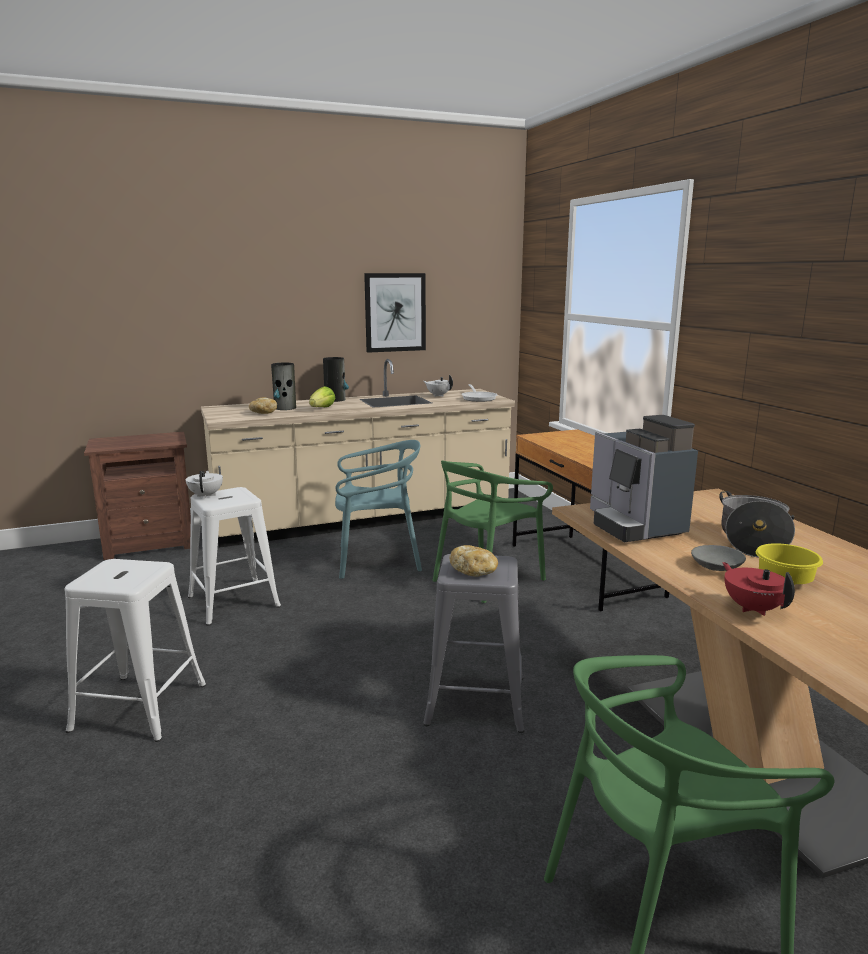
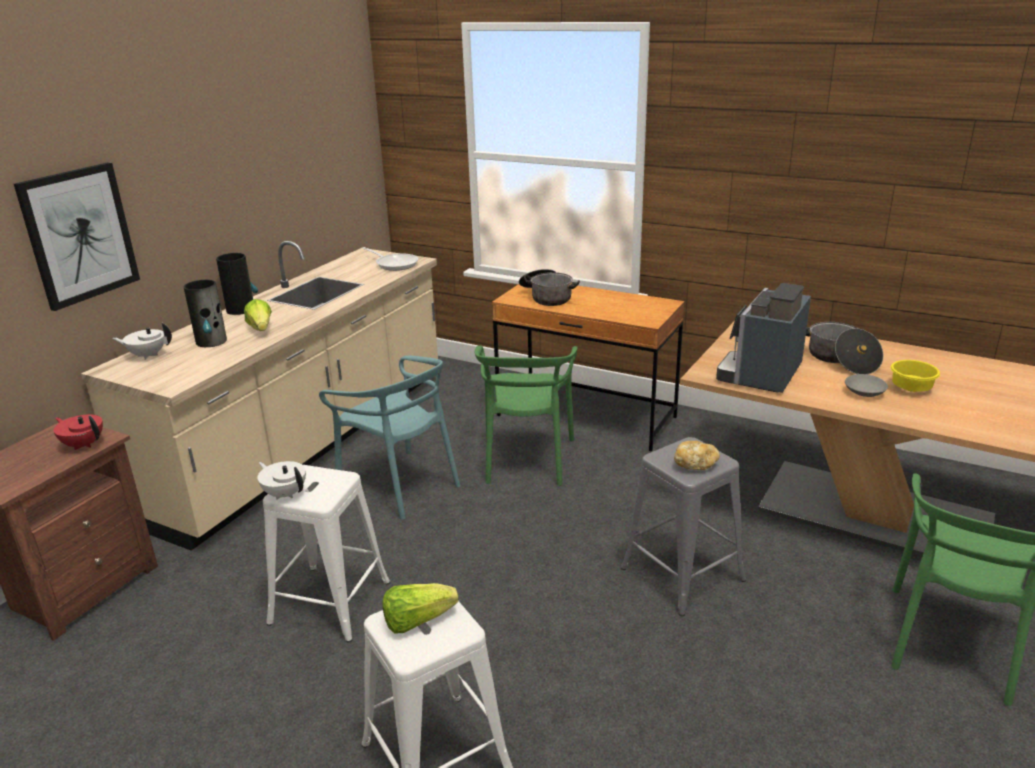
camera: 40 degrees left, 10 degrees up
(123, 570) = (417, 621): none -> lettuce
(263, 413) = (204, 358): bread -> none
(377, 560) = (400, 485): turquoise chair -> turquoise chair turned 90 degrees clockwise
(395, 312) = (272, 178): picture -> picture (79, 235)
(438, 395) = (343, 270): white teapot -> white teapot (147, 355)
(564, 441) = (547, 297): none -> cooking pot
(634, 525) = (761, 375): coffee machine -> coffee machine turned 90 degrees clockwise
(753, 608) = (934, 418): red teapot -> red teapot (84, 444)

